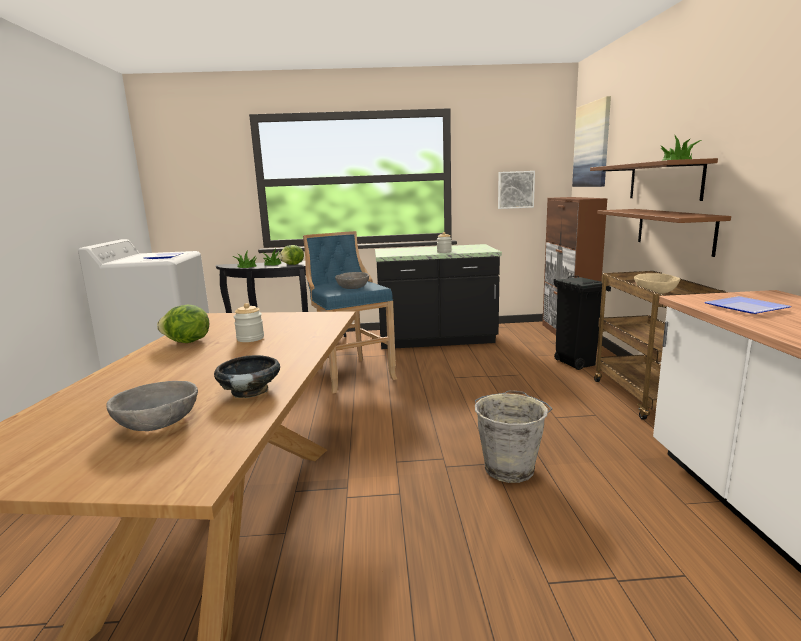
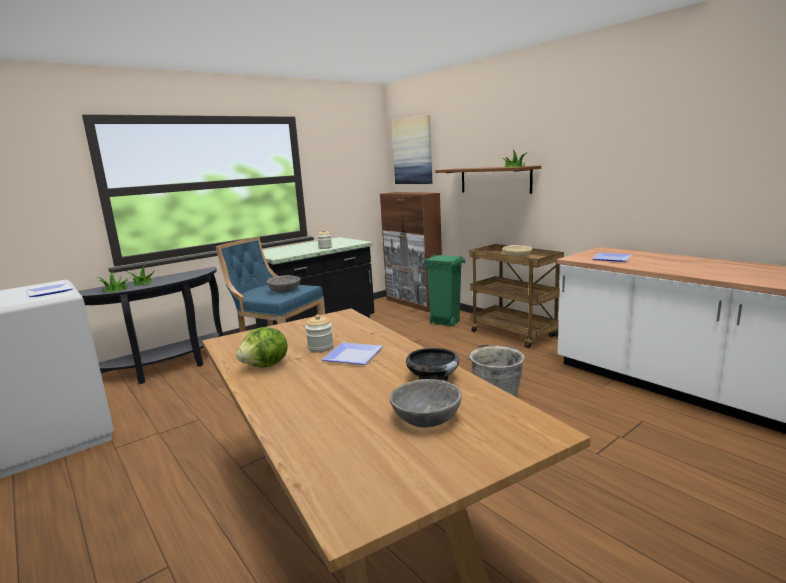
camera: 35 degrees left, 0 degrees up
(254, 352) = (355, 355): none -> plate
(293, 265) = (172, 280): lettuce -> none
(515, 189) = (352, 188): picture -> none
(575, 363) = (445, 322): black trash can -> green trash can
(674, 230) = (509, 214): brown shelf -> none

